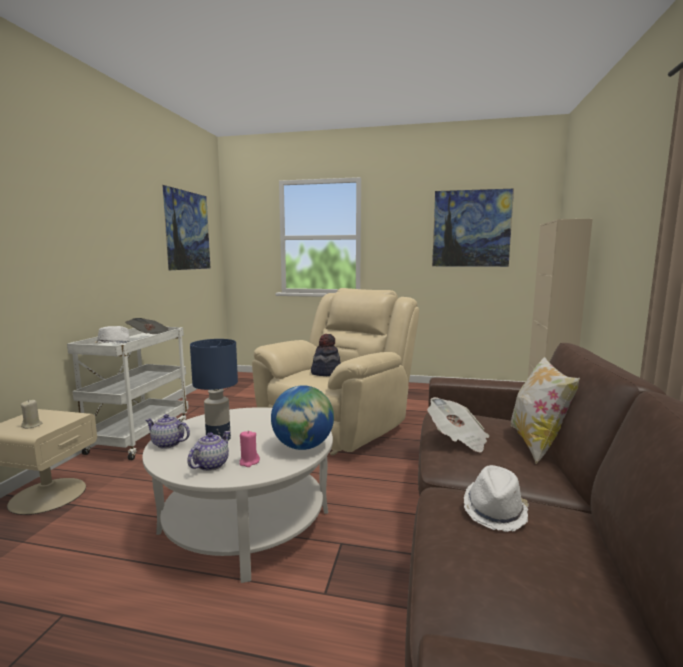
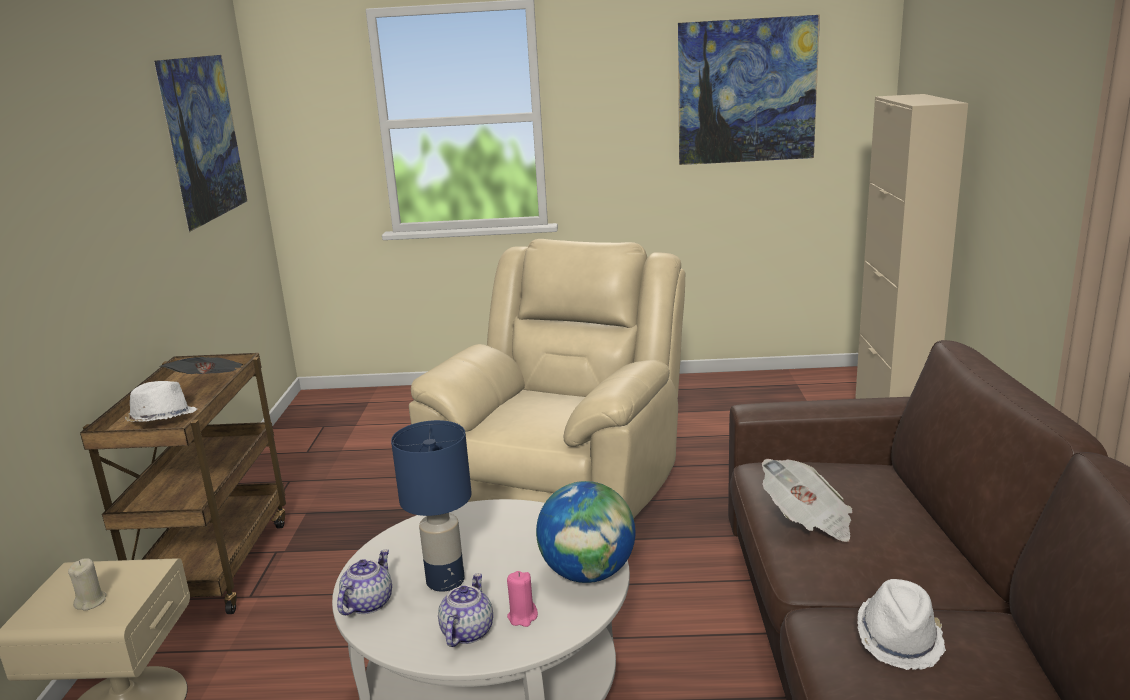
camera: 10 degrees left, 10 degrees up
(139, 437) = (215, 564): white cart -> brown cart
(167, 444) = (367, 603): teapot -> teapot turned 105 degrees clockwise
(326, 372) = (543, 408): hat -> none
(537, 444) = (917, 508): pillow -> none

